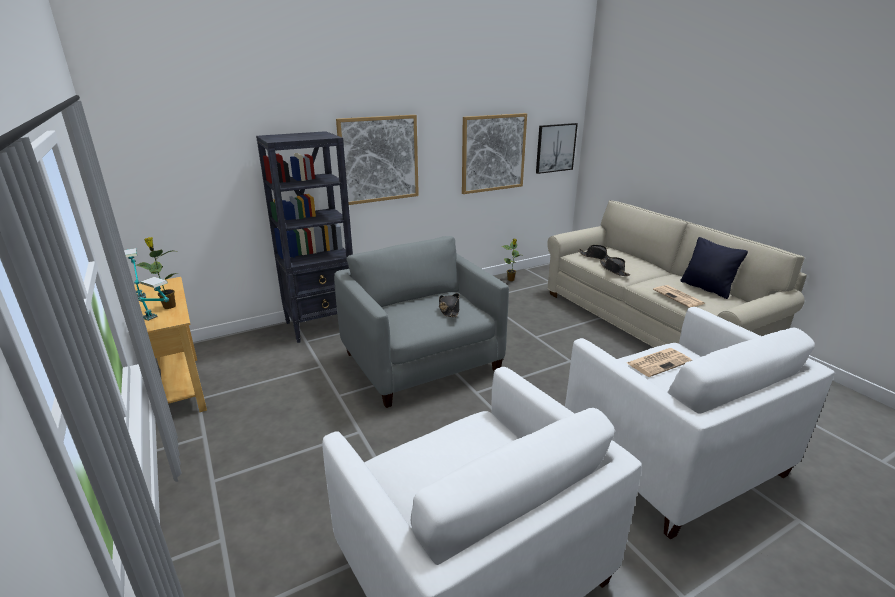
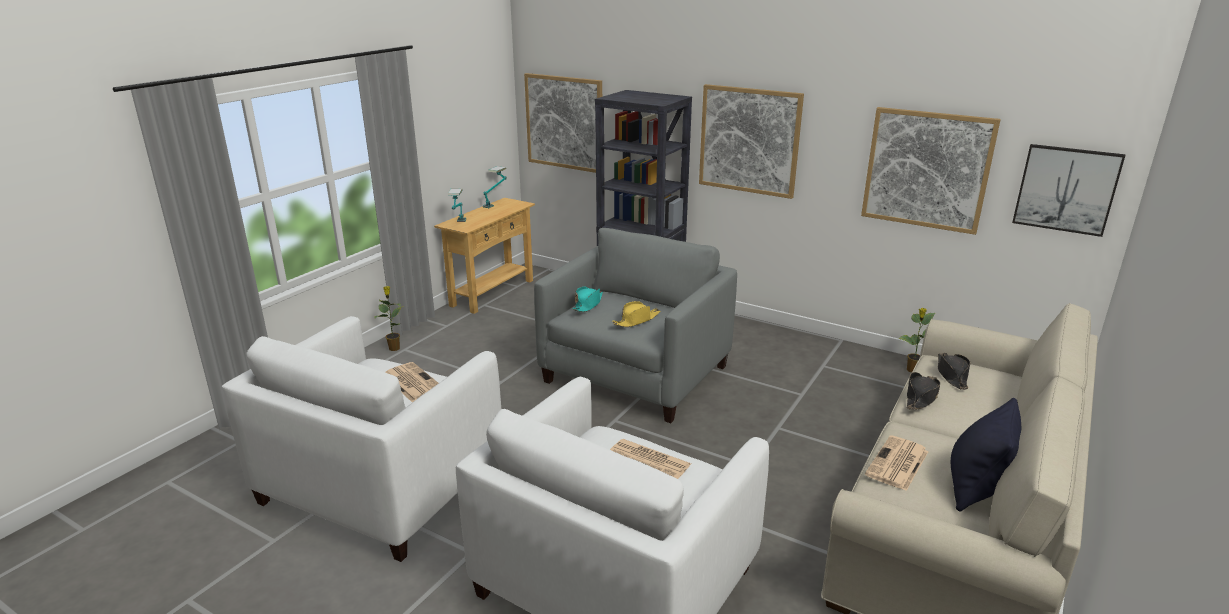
camera: 60 degrees right, 0 degrees up
(168, 306) = (483, 218): potted plant -> potted plant (394, 348)
(182, 183) = (564, 122): none -> picture
(398, 319) = (588, 304): none -> turquoise hat
(449, 310) = (636, 320): black hat -> yellow hat
(458, 445) = (411, 382): none -> newspaper

